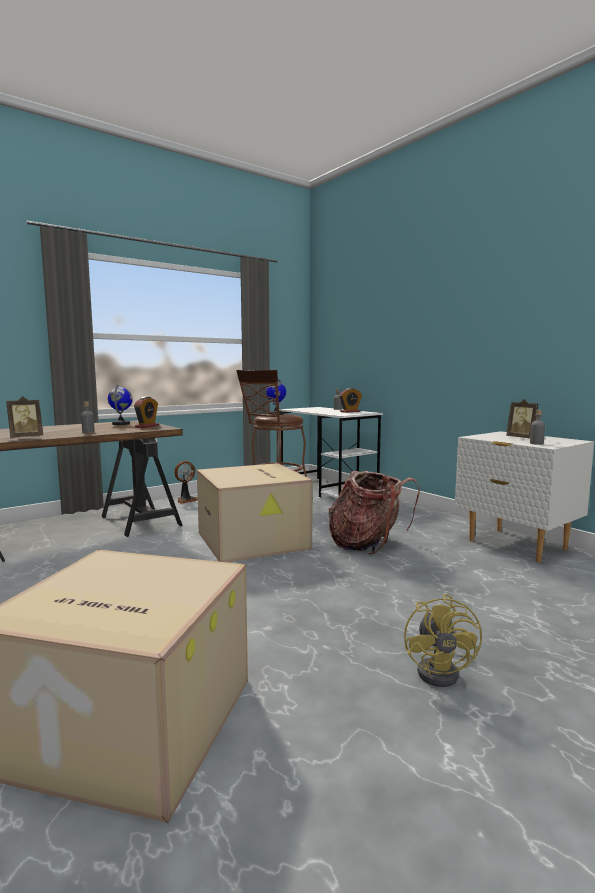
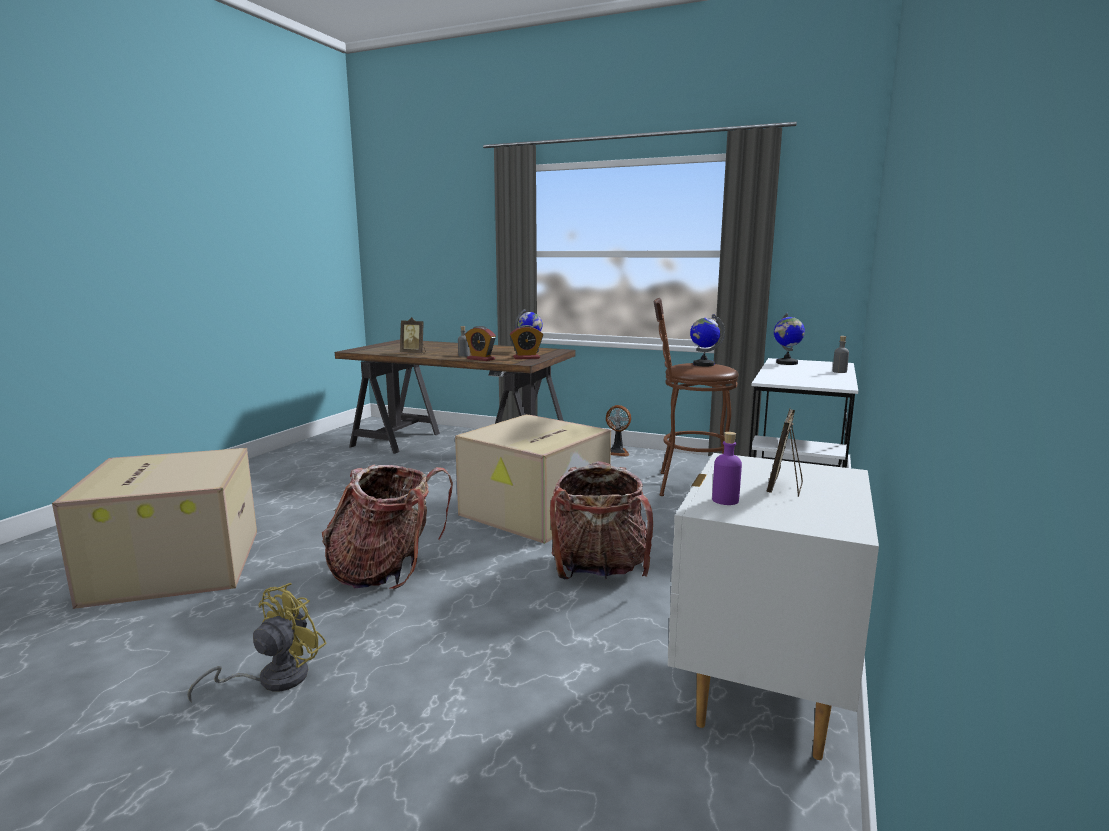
camera: 60 degrees right, 5 degrees up
(295, 604) = (387, 571): none -> backpack
(300, 409) = (786, 363): none -> globe
(350, 412) = (820, 379): alarm clock -> alarm clock (481, 359)
(443, 671) = (272, 679): yellow fan -> yellow fan turned 150 degrees clockwise
(536, 443) = (725, 500): grey bottle -> purple bottle

